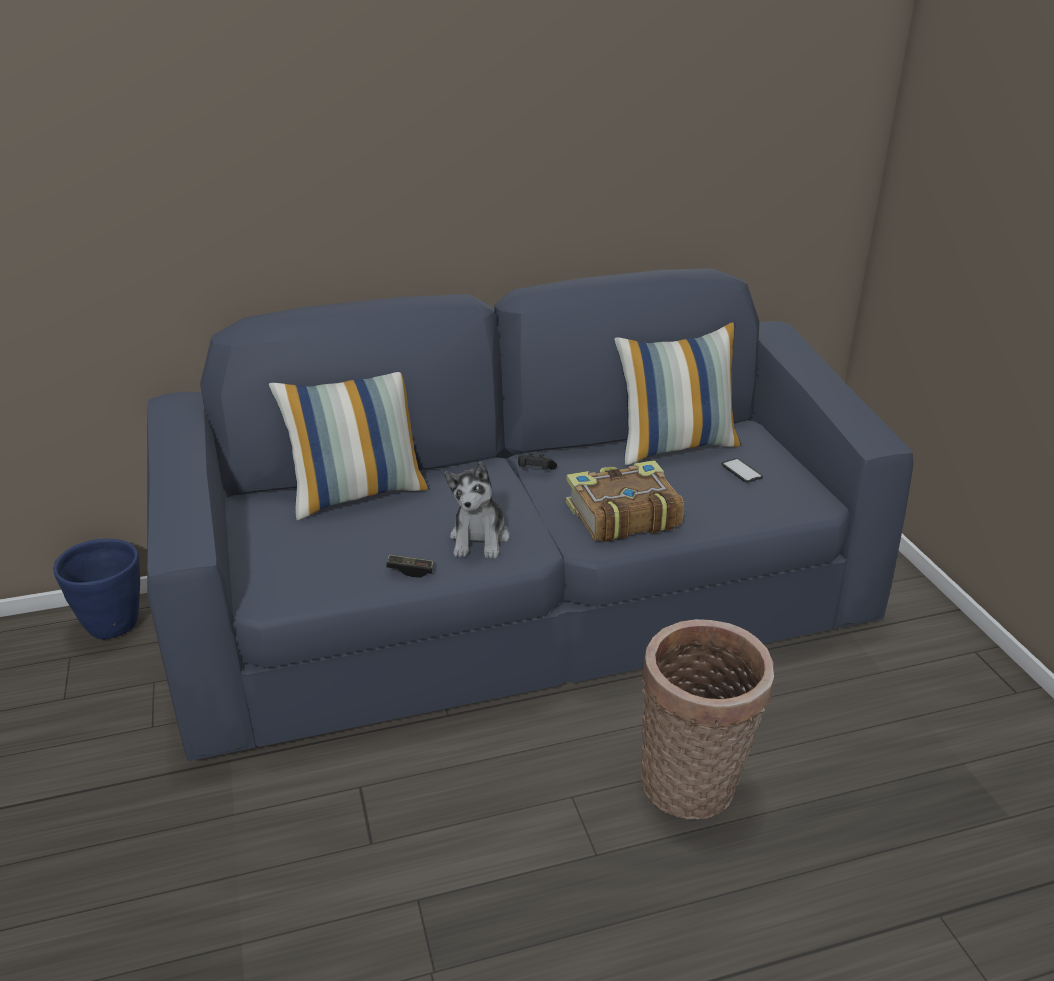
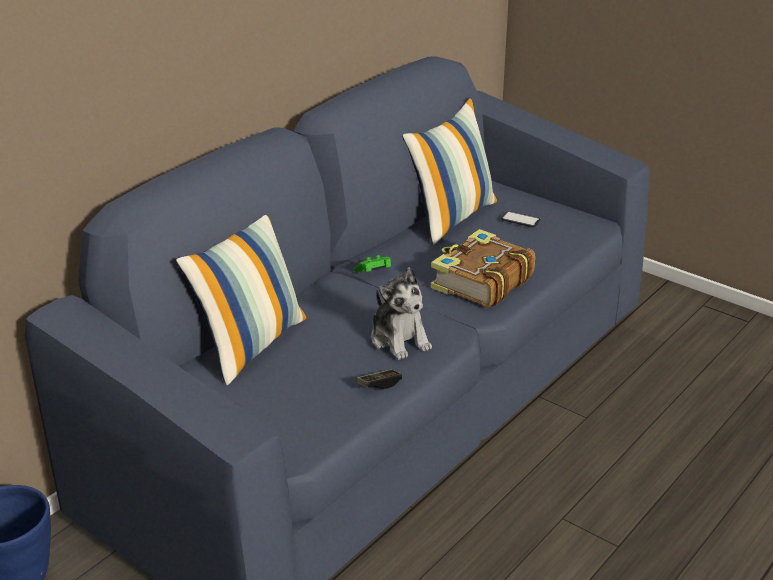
camera: 35 degrees left, 0 degrees up
(535, 470) = (374, 272): black game controller -> green game controller
(693, 786) = (630, 471): basket -> none

